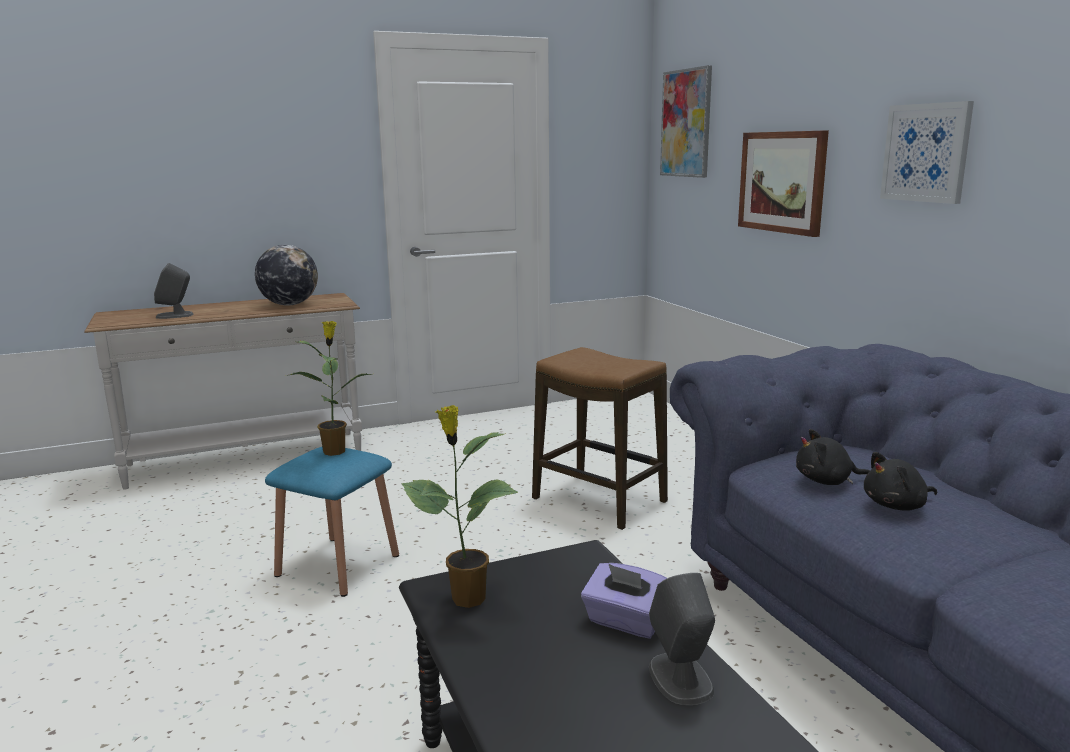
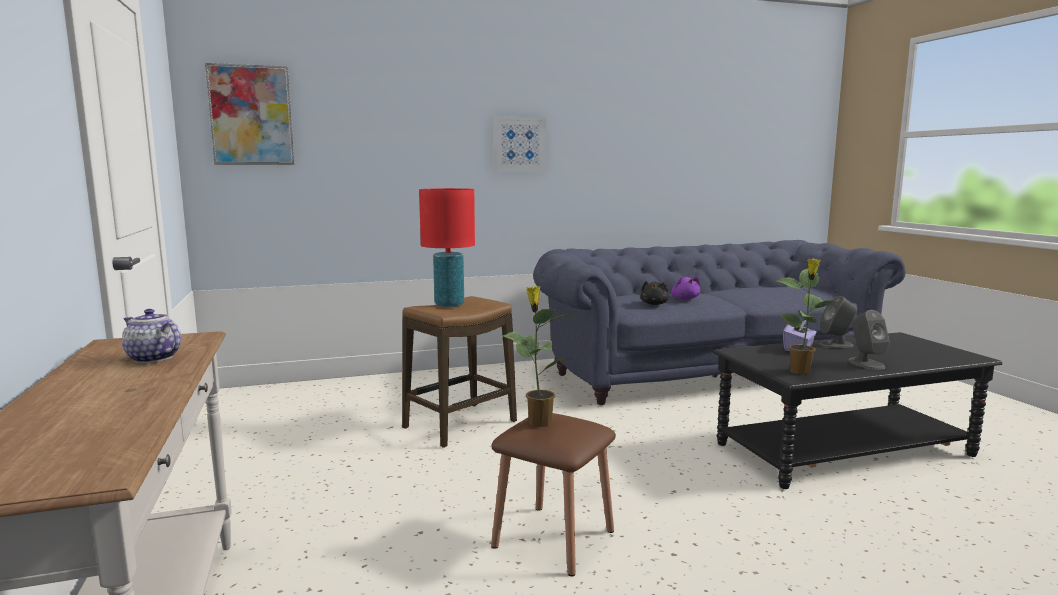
camera: 85 degrees left, 5 degrees down
(175, 315) = (115, 420): grey speaker -> grey speaker (865, 363)
(289, 304) = (152, 358): globe -> teapot
(338, 565) = (553, 538): blue stool -> brown stool
(605, 358) = (449, 304): none -> red table lamp
(782, 182) = (397, 165): picture -> none
(897, 506) = (685, 299): black plush toy -> purple plush toy

